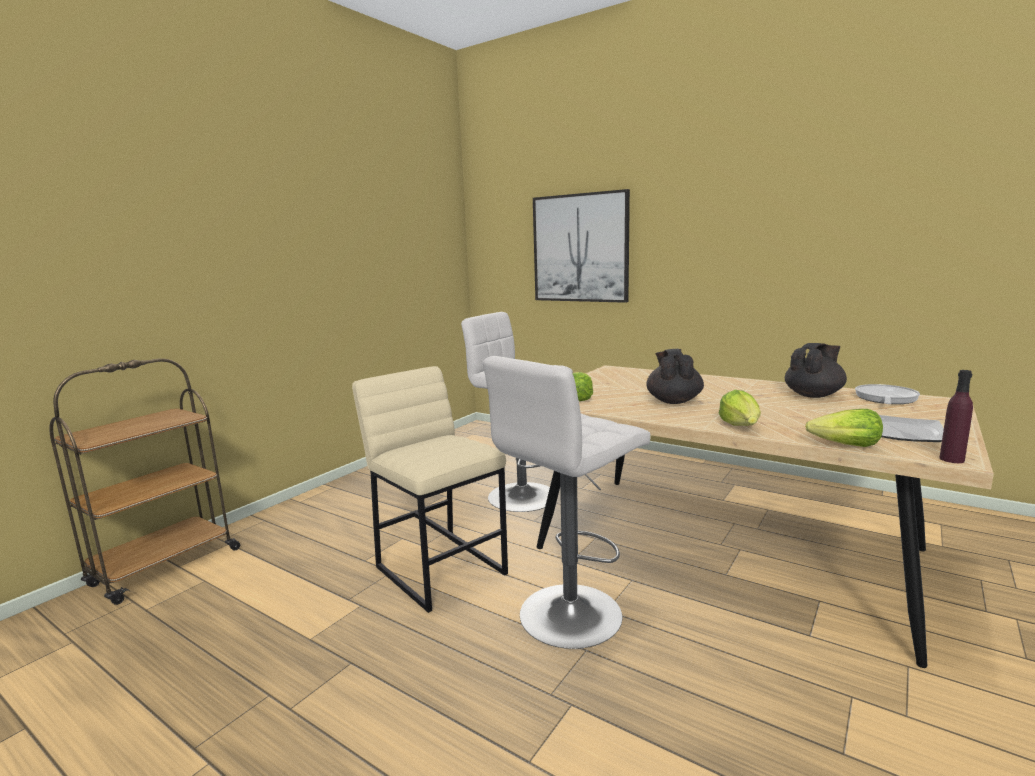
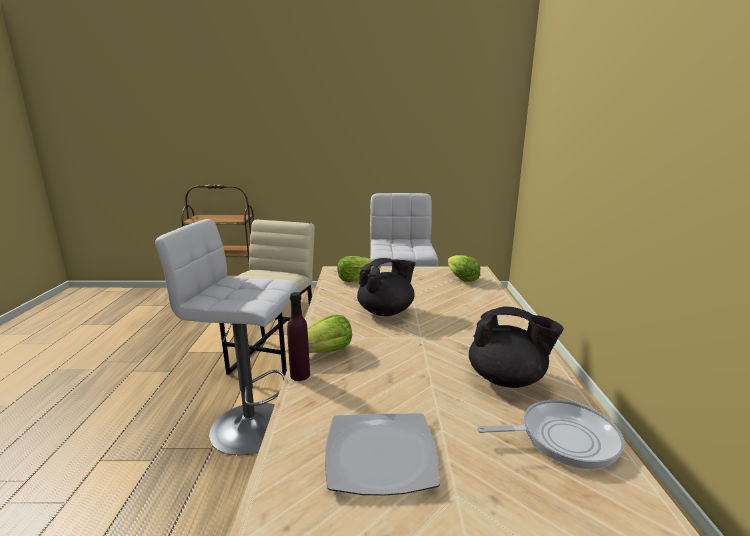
camera: 55 degrees right, 5 degrees up
(580, 248) = (576, 140): picture -> none
(845, 446) = (290, 417): lettuce -> lettuce (461, 278)
(951, 459) = (272, 505): purple bottle -> purple bottle (300, 375)

